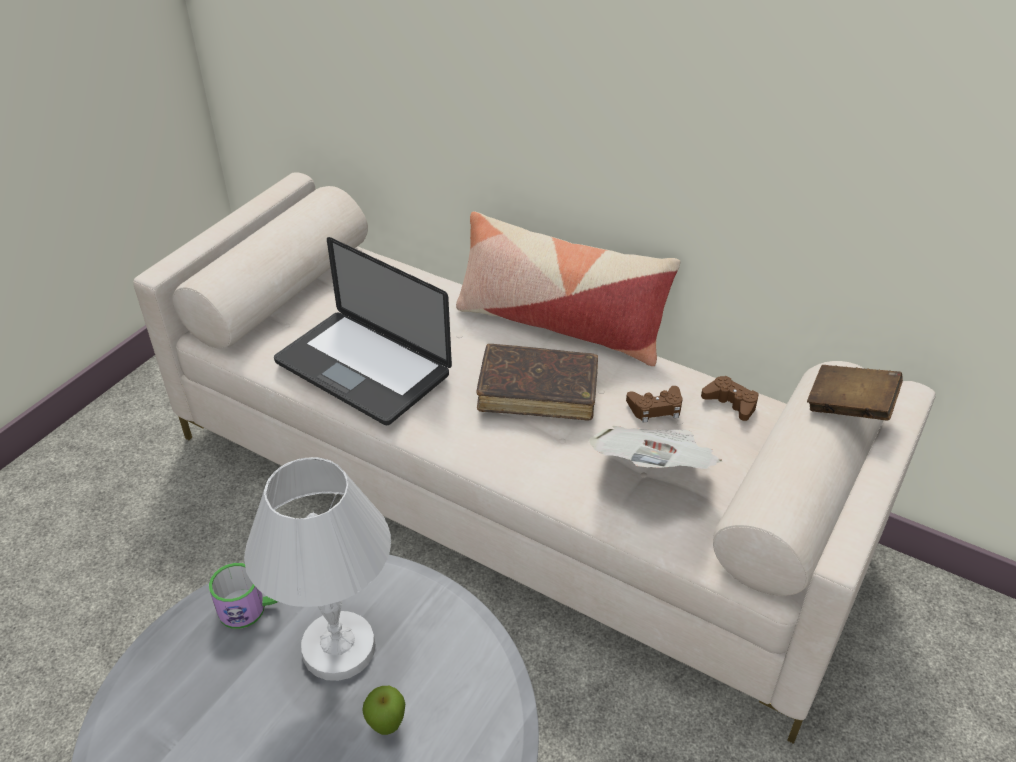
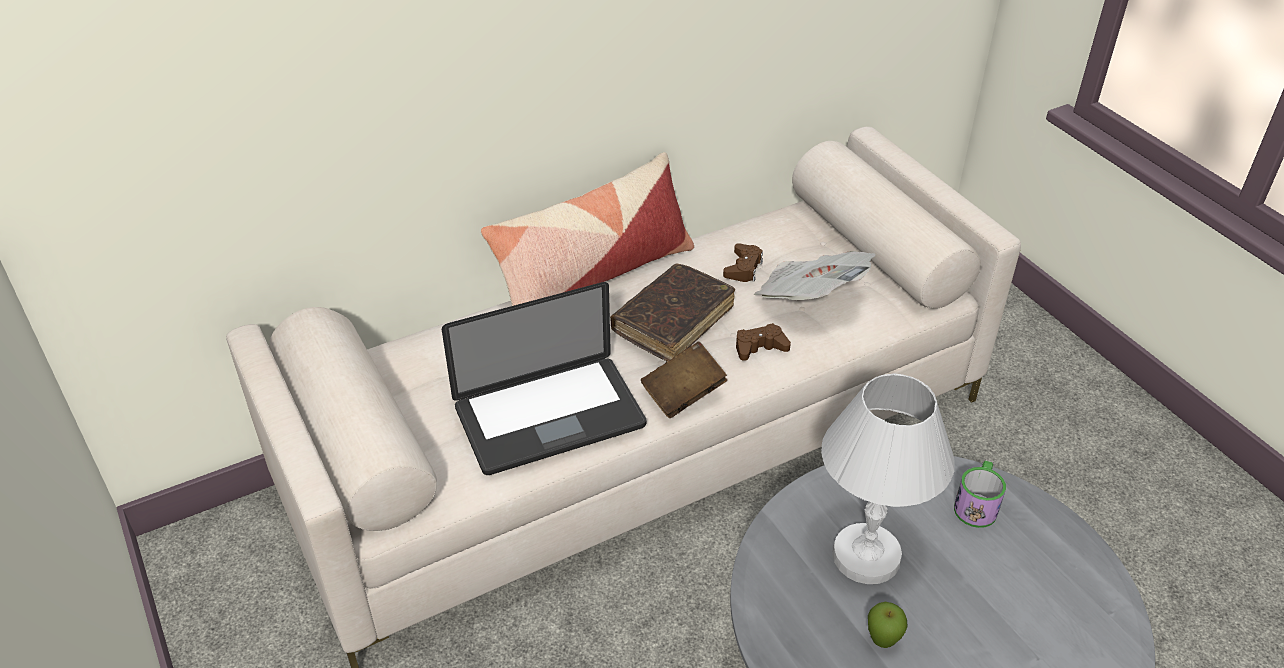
camera: 60 degrees left, 0 degrees up
(250, 608) = (788, 603): mug -> mug (977, 504)
(387, 727) = (959, 551): apple -> apple (882, 641)
(731, 403) = (766, 230): brown game controller -> brown game controller (759, 347)
(849, 407) = (867, 163): brown book -> brown book (683, 394)

